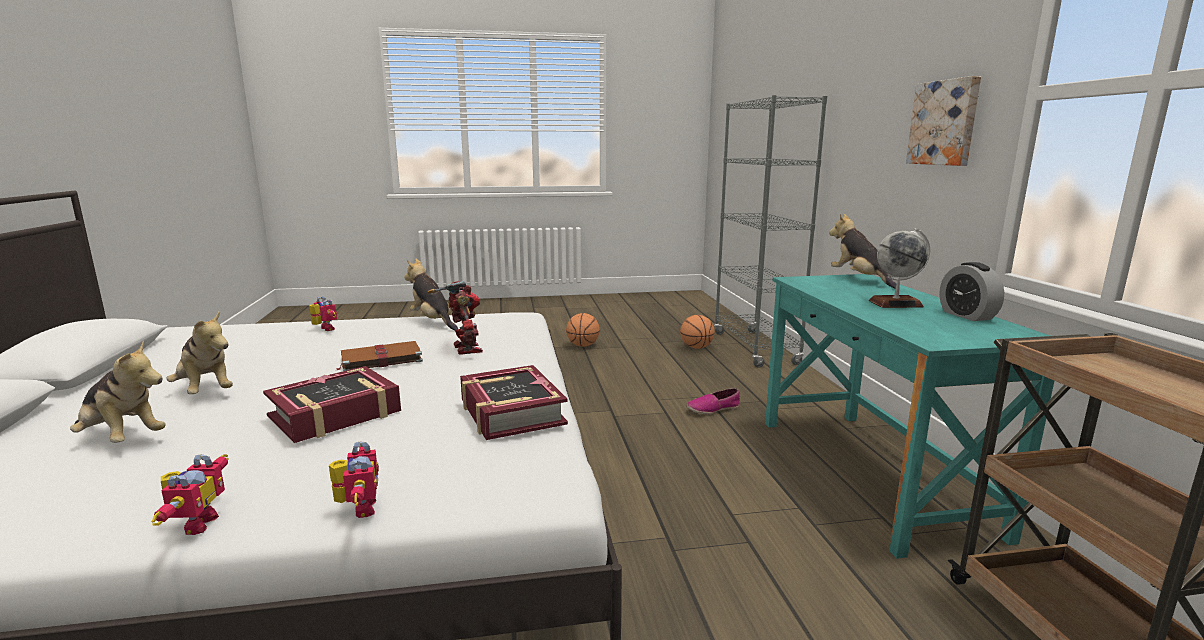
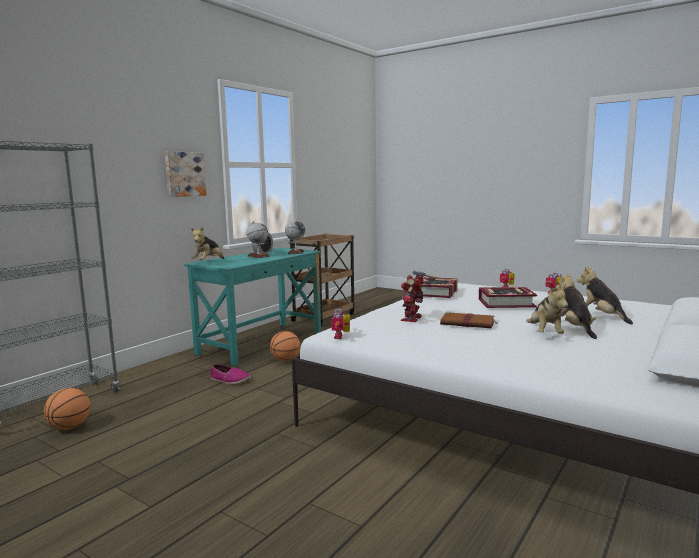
camera: 135 degrees left, 5 degrees down
(324, 329) = (494, 357): toy robot -> toy robot (341, 336)
(433, 322) = (400, 343): plush toy -> plush toy (545, 333)
(583, 346) = (116, 485): basketball -> basketball (285, 360)
(920, 329) = (296, 252): none -> globe

